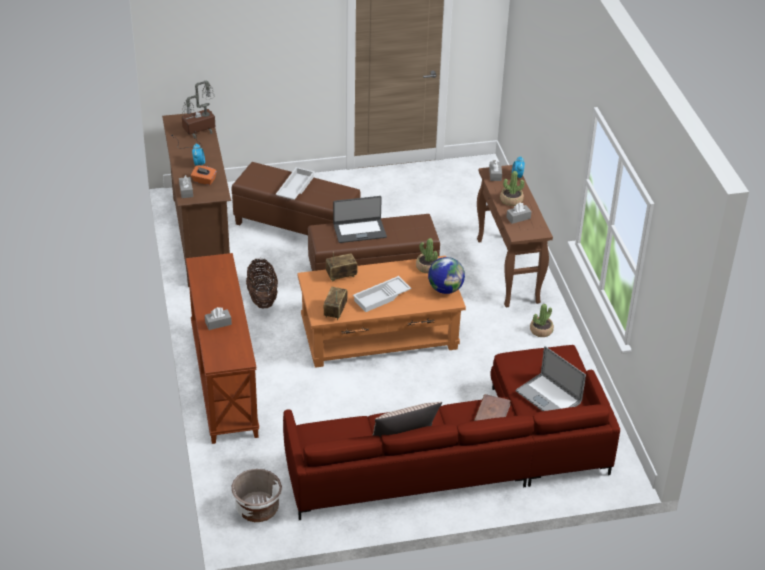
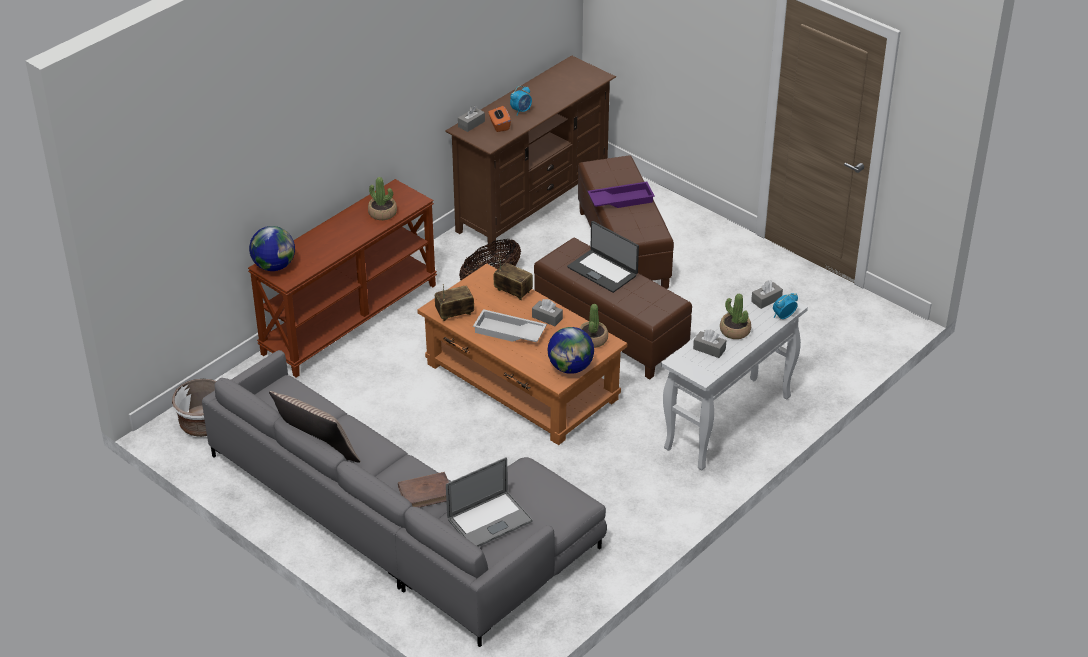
camera: 55 degrees right, 0 degrees up
(196, 133) = (567, 86): table lamp -> none
(218, 323) = (322, 241): grey tissue box -> grey tissue box (547, 318)
(219, 359) = (274, 266): none -> globe
(295, 187) = (621, 199): white tray -> purple tray
(462, 454) = (402, 522): red sofa -> grey sofa
(508, 271) = (727, 423): brown console table -> white console table
(541, 330) = (657, 492): potted plant -> potted plant (382, 213)
(548, 397) = (489, 520): laptop -> laptop turned 135 degrees counterclockwise

